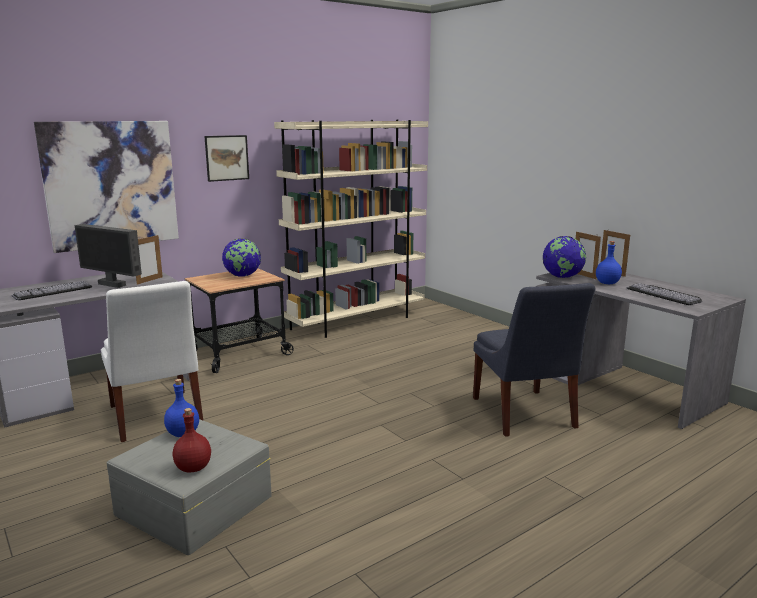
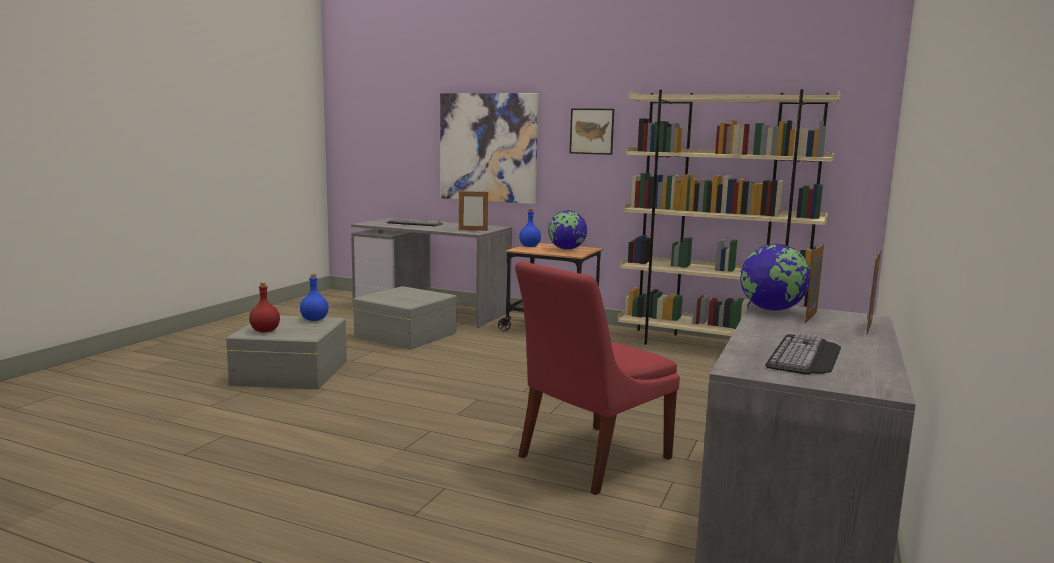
camera: 60 degrees right, 5 degrees down
(113, 284) = (449, 227): monitor -> none
(155, 417) = (405, 334): white chair -> grey storage box
(524, 415) = (589, 459): blue chair -> red chair
(607, 283) = (794, 328): blue bottle -> blue bottle (529, 246)

